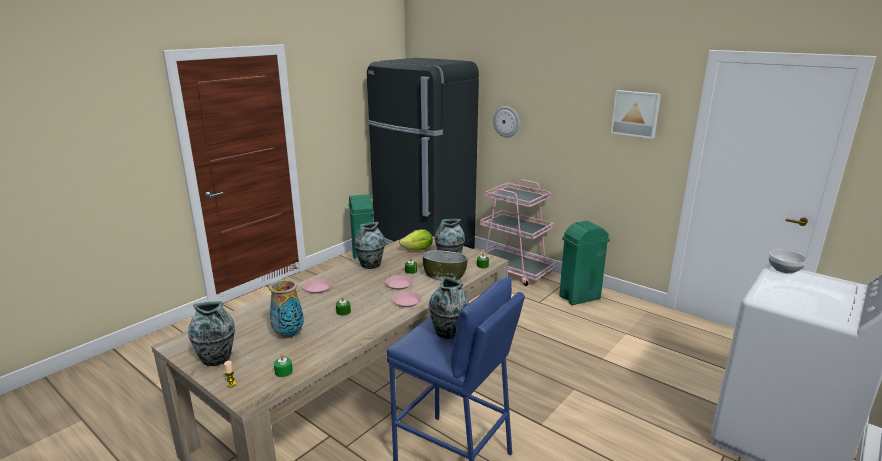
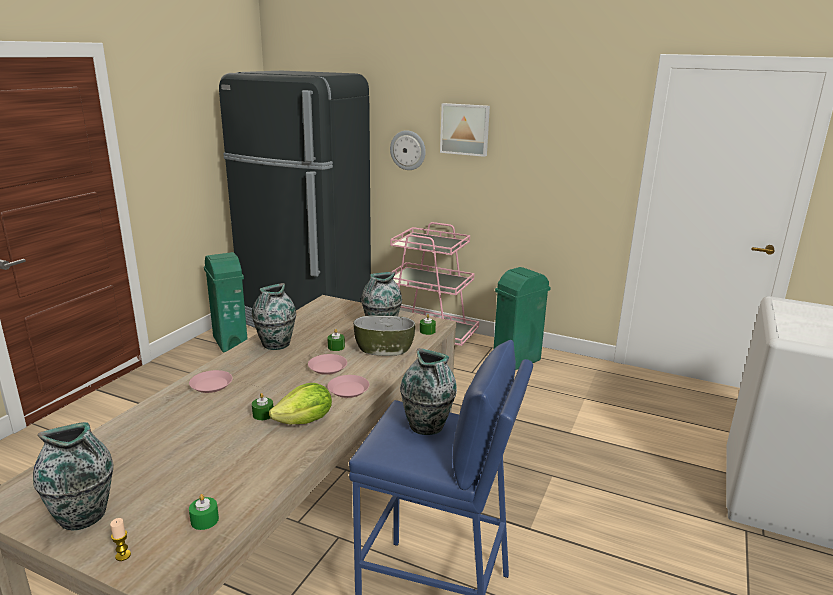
camera: 15 degrees left, 0 degrees up
(288, 334) = (191, 459): vase -> none
(418, 250) = (333, 318): lettuce -> lettuce (305, 421)
(635, 113) = (573, 133): picture -> picture (465, 129)
(784, 269) = (788, 302): bowl -> none

